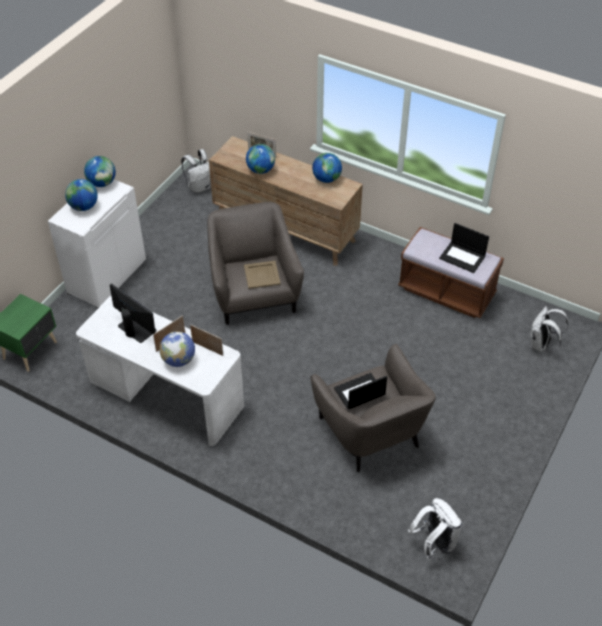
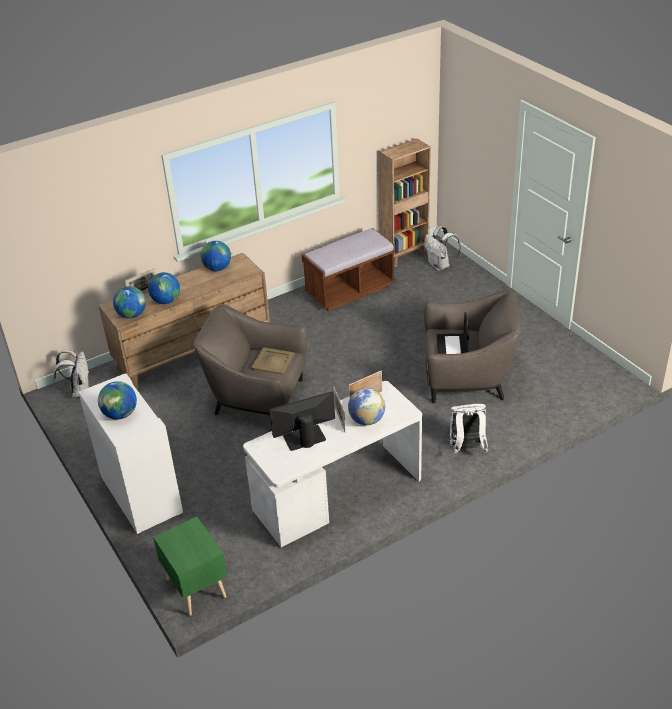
camera: 60 degrees left, 10 degrees down
(102, 183) = (97, 393): globe -> globe (132, 315)
(434, 543) = (594, 381): white backpack -> white backpack (467, 449)
(463, 257) = (357, 243): laptop -> none
(536, 311) = (405, 256): none -> brown bookcase

